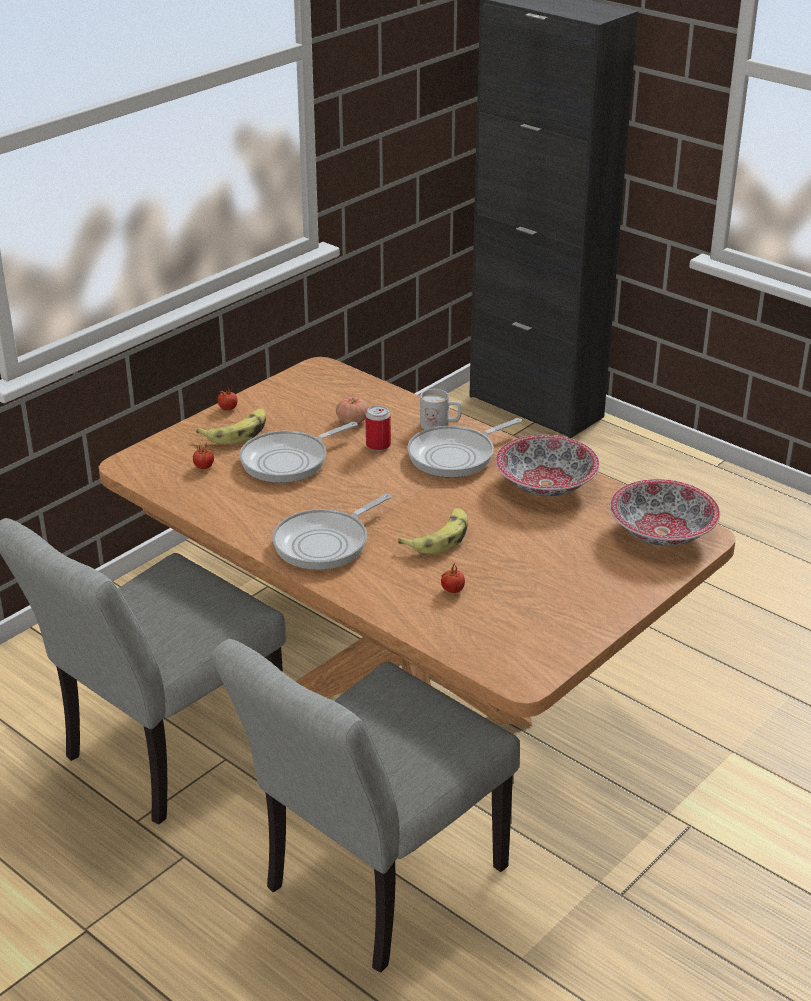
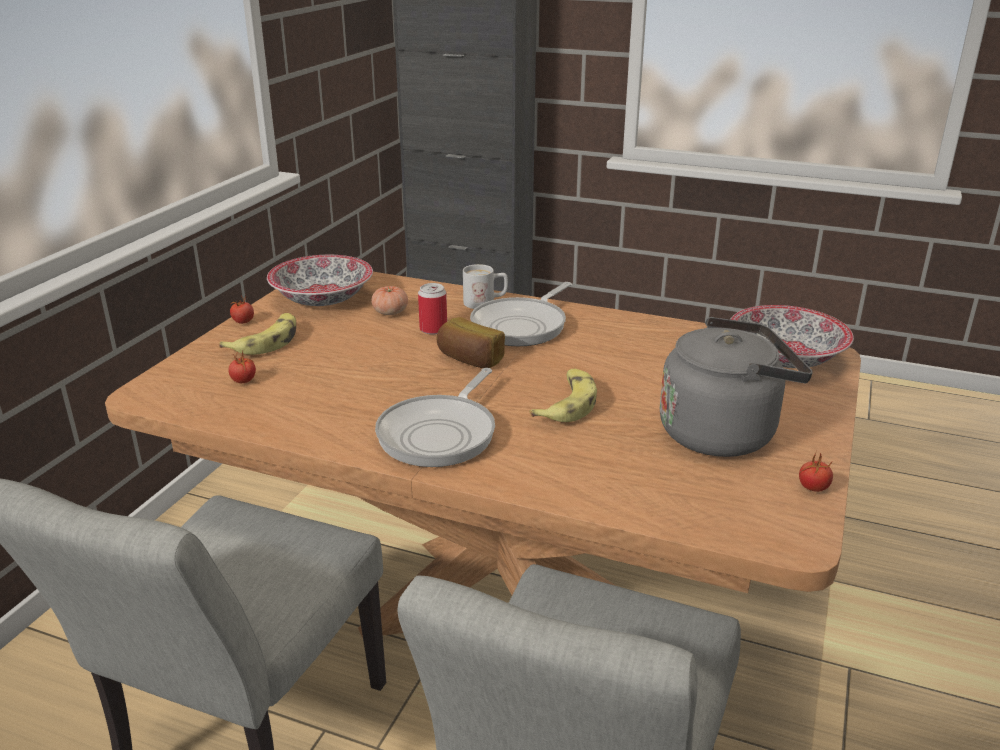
camera: 20 degrees left, 5 degrees down
(289, 461) = (343, 359): frying pan -> none
(389, 481) = (469, 359): none -> bread
(452, 590) = (626, 455): tomato -> tomato (813, 488)
(544, 588) = (723, 433): none -> grey kettle
(546, 485) = (635, 336): bowl -> bowl (323, 299)

